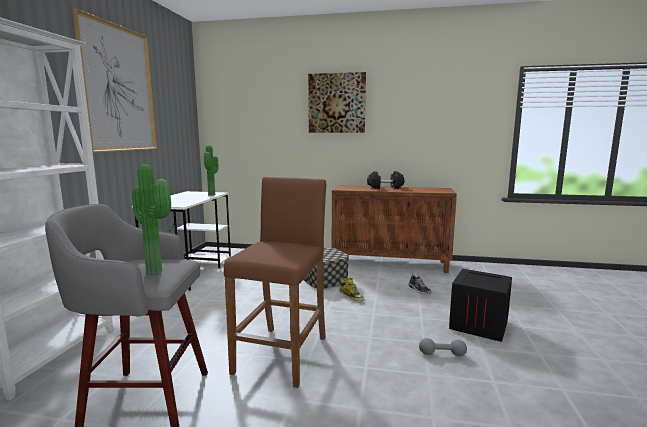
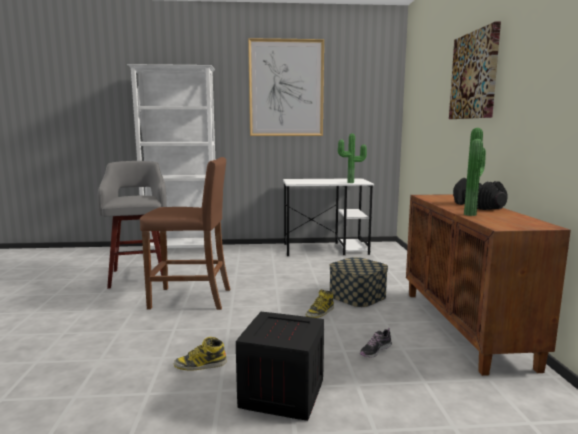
camera: 75 degrees right, 0 degrees up
(157, 270) = (127, 199): potted plant -> potted plant (472, 214)
(442, 354) = (200, 365): grey dumbbell -> boot

